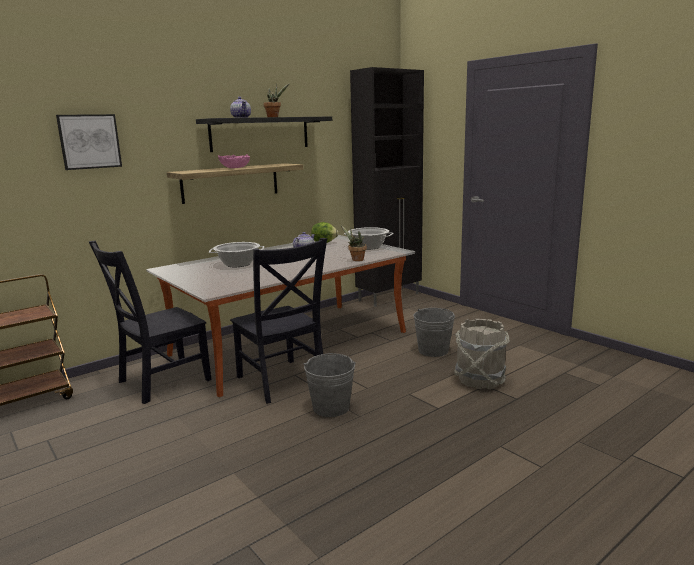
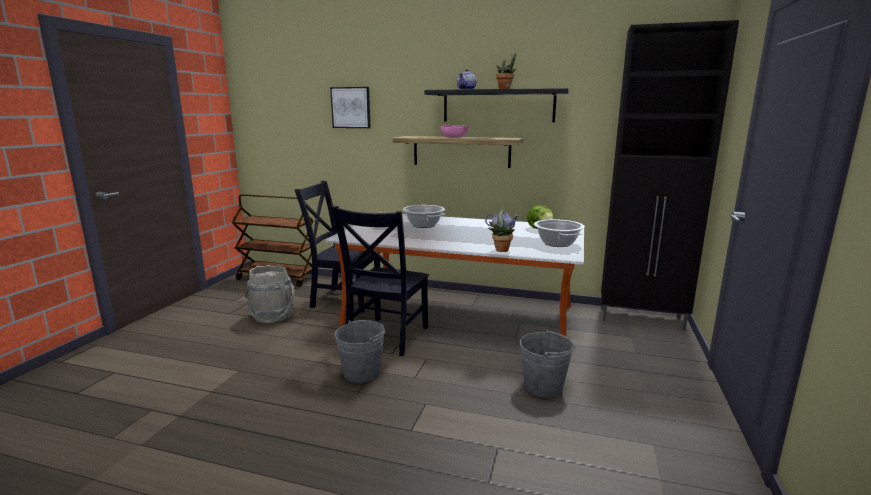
camera: 55 degrees right, 0 degrees up
(480, 380) = (506, 440): grey bucket -> grey bucket (272, 316)

